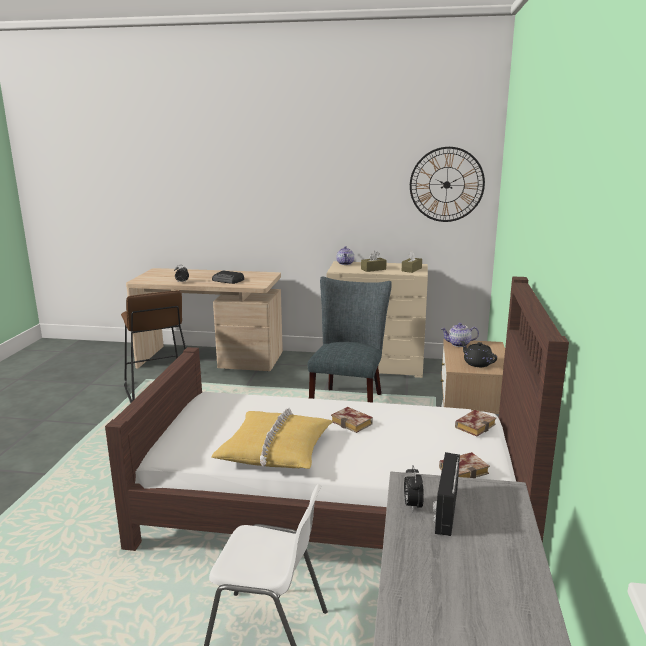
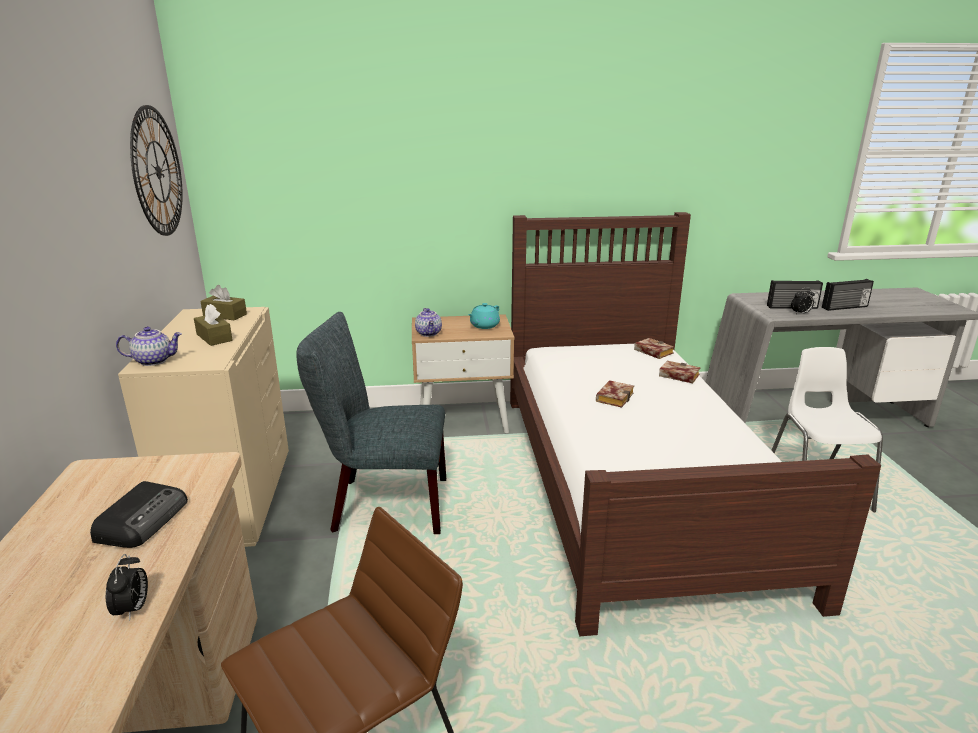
camera: 105 degrees left, 5 degrees up
(275, 449) = (705, 427): yellow pillow -> none
(436, 569) = (845, 307): none -> radio
(475, 425) = (572, 349): book -> book (677, 376)
(477, 363) = (484, 326): black teapot -> turquoise teapot

